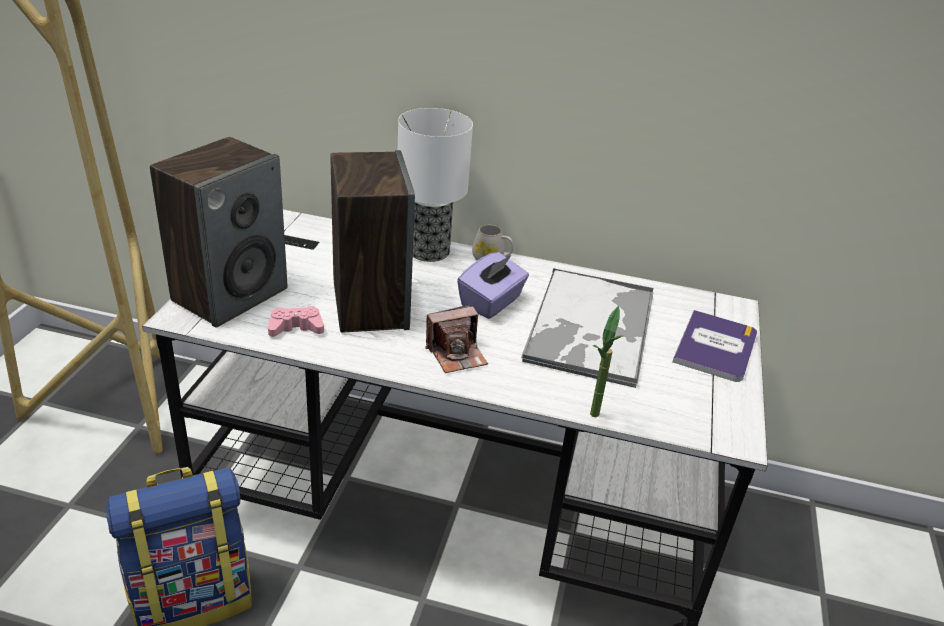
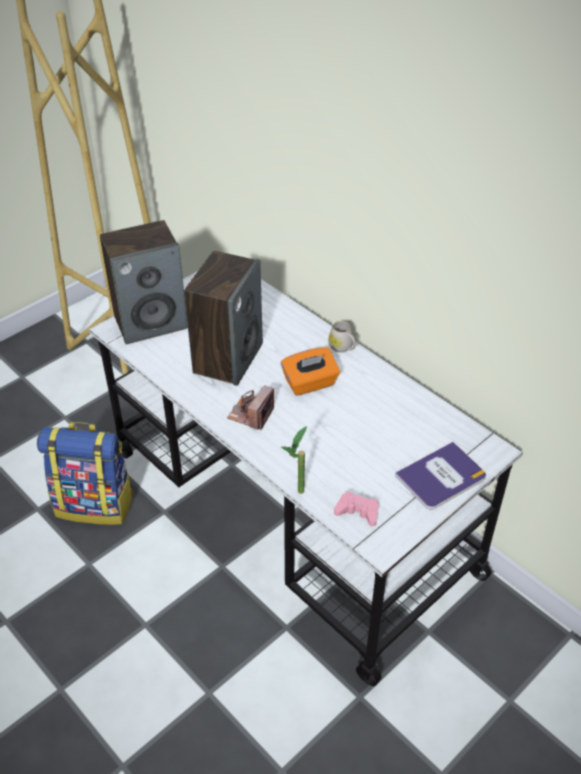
camera: 35 degrees right, 10 degrees up
(296, 328) = (170, 360): pink game controller -> pink game controller (357, 512)
(429, 252) = (303, 328): table lamp -> none
(456, 354) = (251, 415): camera -> camera turned 105 degrees clockwise
(491, 302) = (310, 383): purple tissue box -> orange tissue box
(590, 327) = (361, 427): tray -> none

